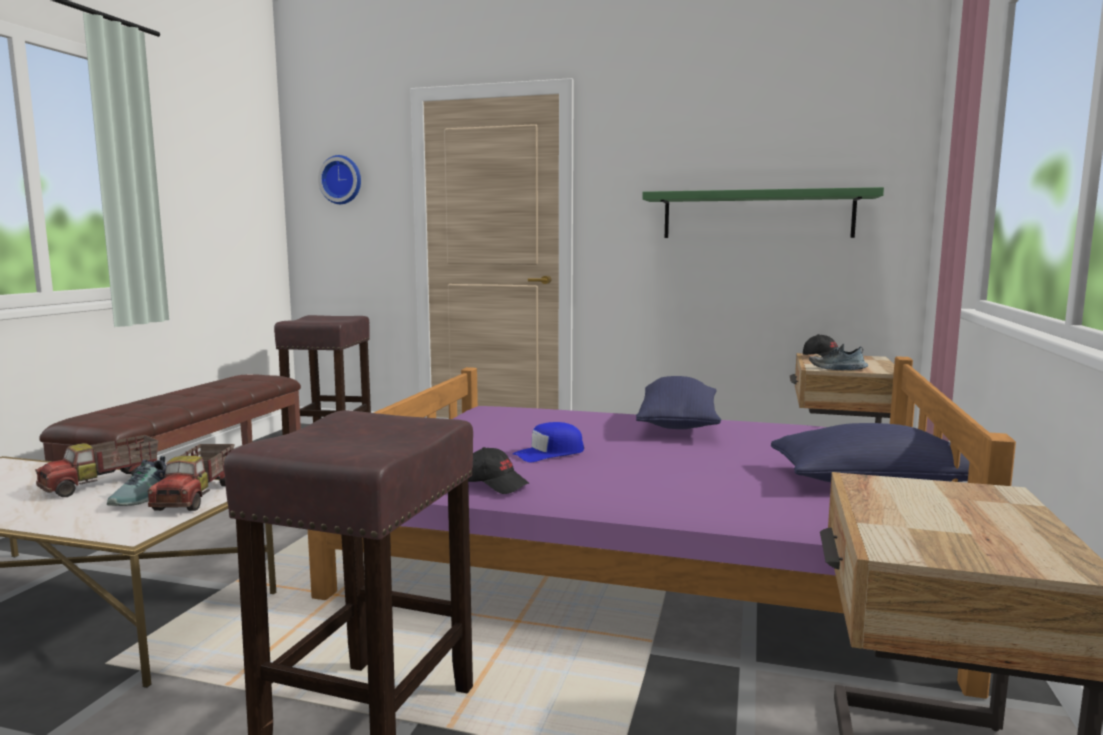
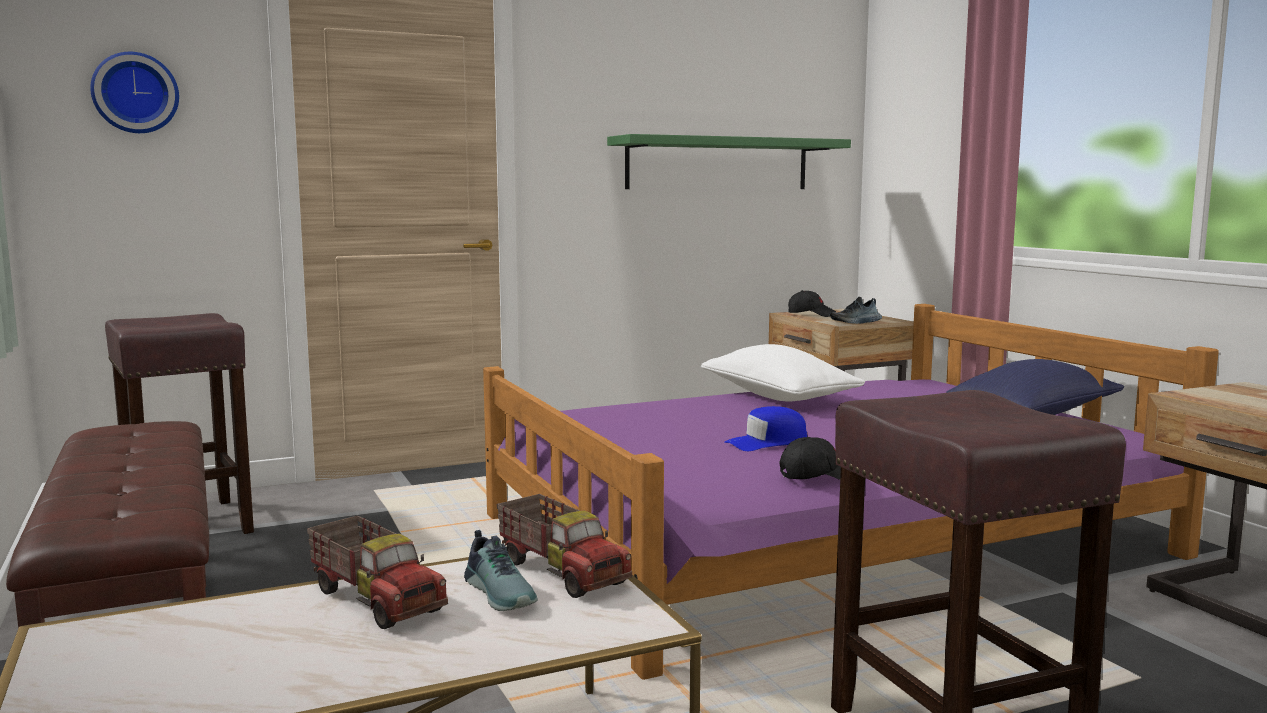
camera: 40 degrees left, 0 degrees up
(102, 484) = (377, 600): toy truck -> toy truck turned 45 degrees counterclockwise
(549, 453) = (767, 442): blue cap -> blue cap turned 45 degrees clockwise
(678, 424) = (778, 397): blue pillow -> white pillow

